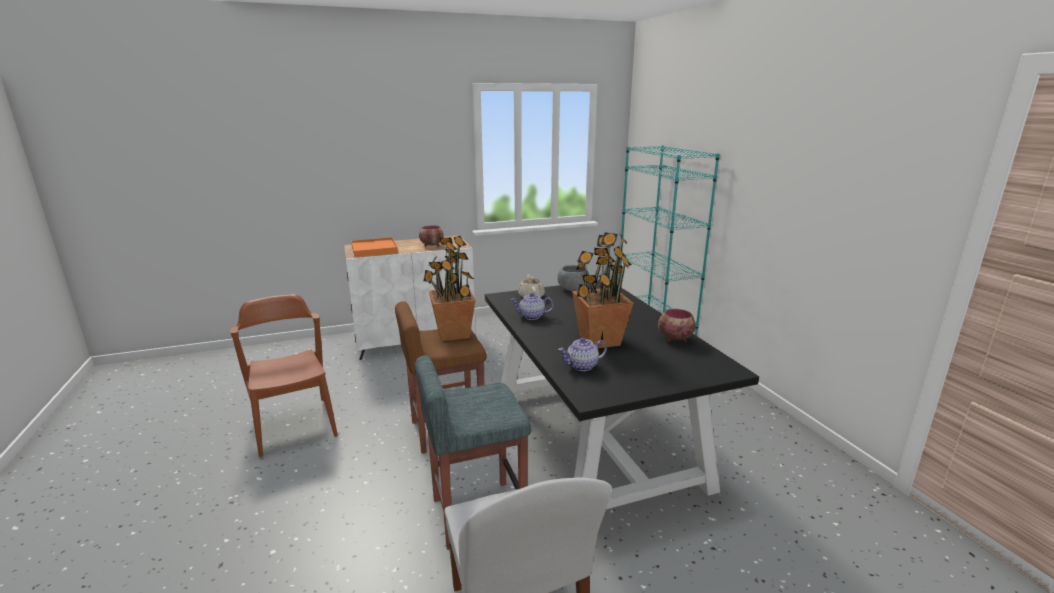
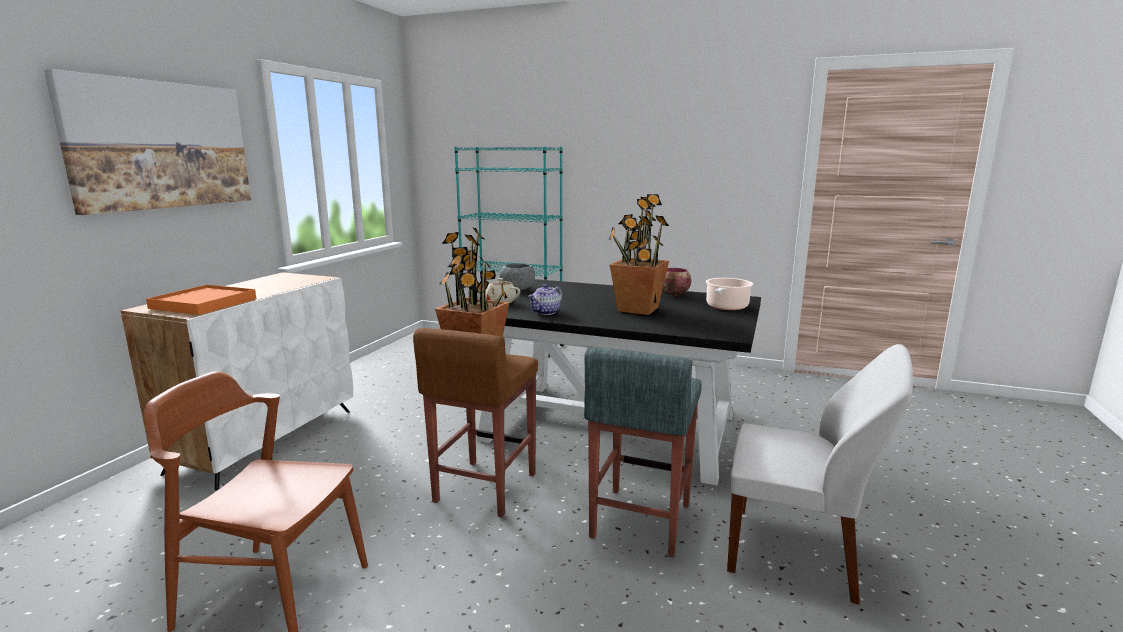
camera: 50 degrees left, 5 degrees down
(392, 147) = (160, 145): none -> picture
(432, 245) = (280, 285): bowl -> none
(582, 366) = (675, 324): teapot -> none
(680, 371) = (726, 307): none -> cooking pot

